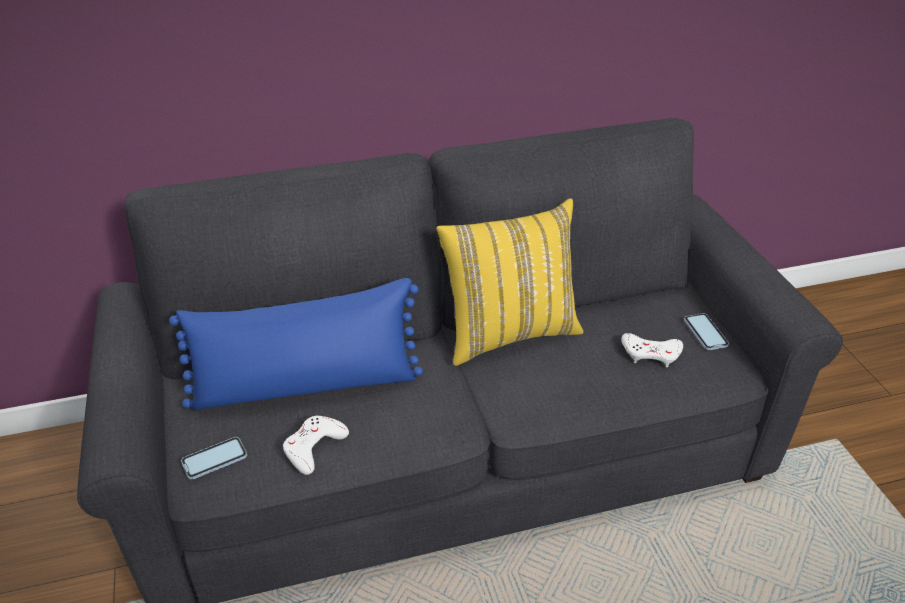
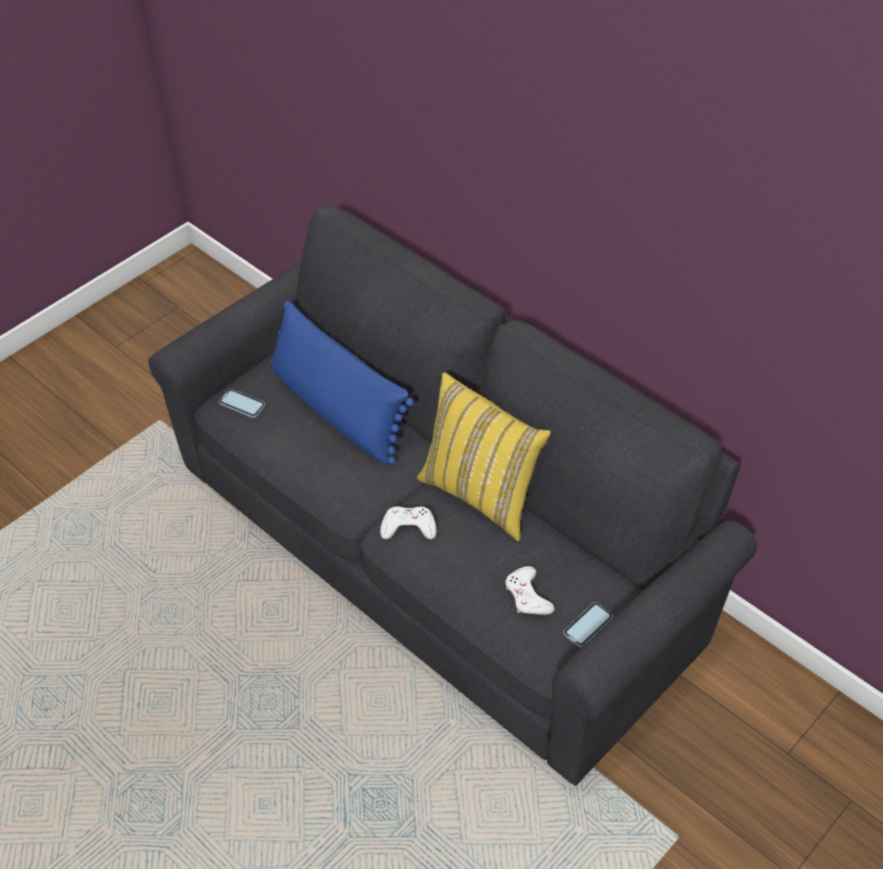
camera: 60 degrees right, 10 degrees up
(314, 447) = (283, 445): white game controller -> white game controller (408, 527)

